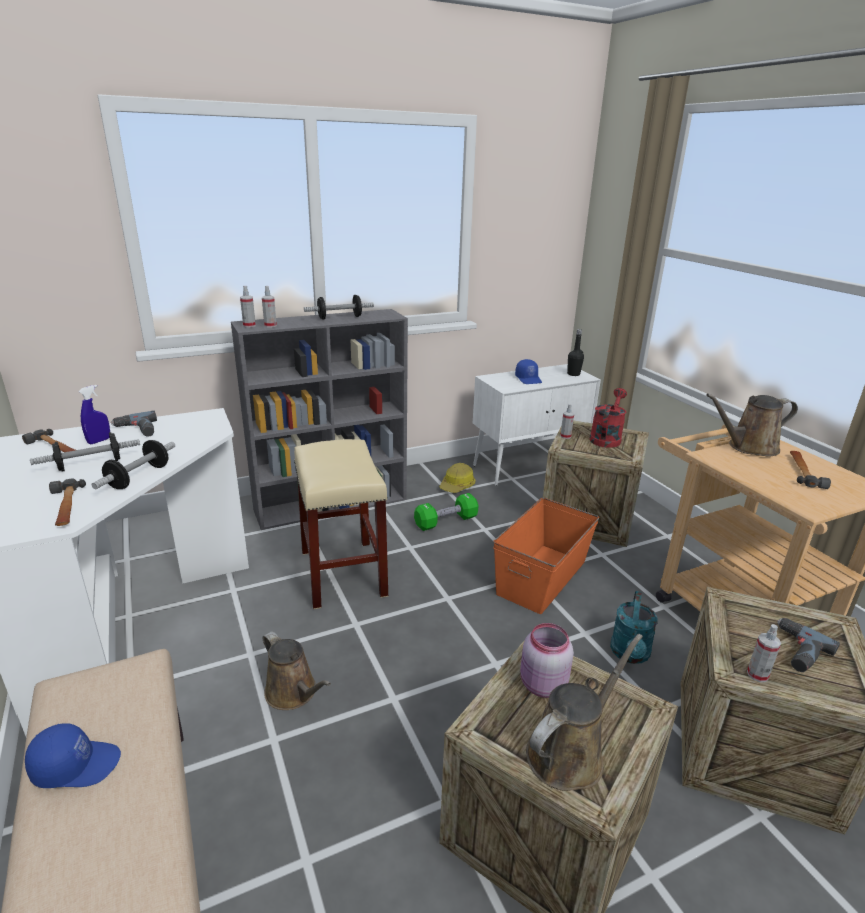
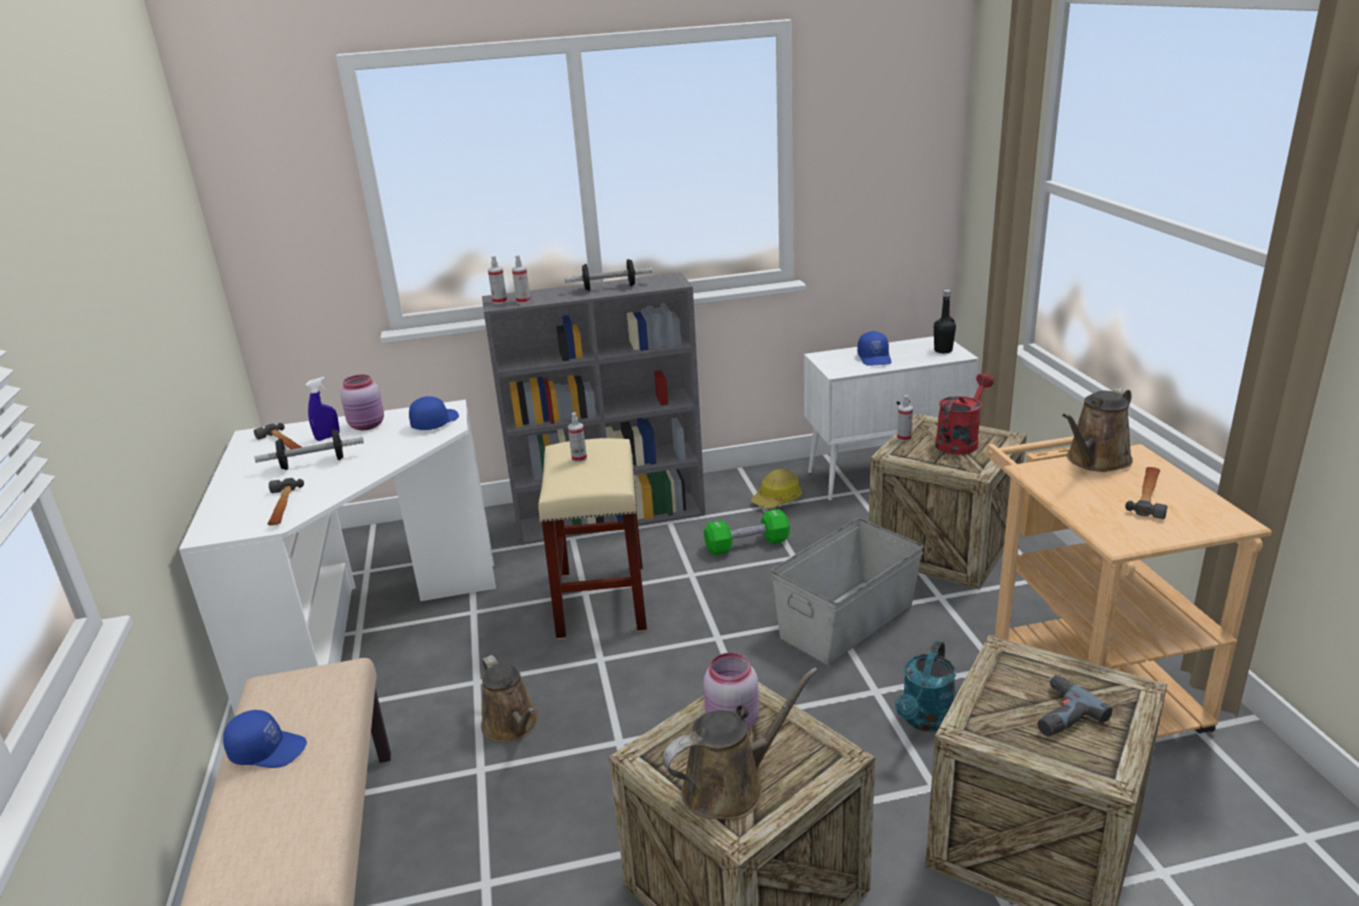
camera: 15 degrees right, 0 degrees up
(137, 430) = (368, 425): power drill -> pink jar
(139, 477) = (356, 478): dumbbell -> none
(201, 427) = (434, 422): none -> blue cap
(543, 577) = (848, 620): orange storage box -> grey storage box
(749, 447) = (1095, 461): brown watering can -> brown watering can turned 45 degrees counterclockwise
(757, 674) = (991, 734): spray bottle -> spray bottle (579, 458)

